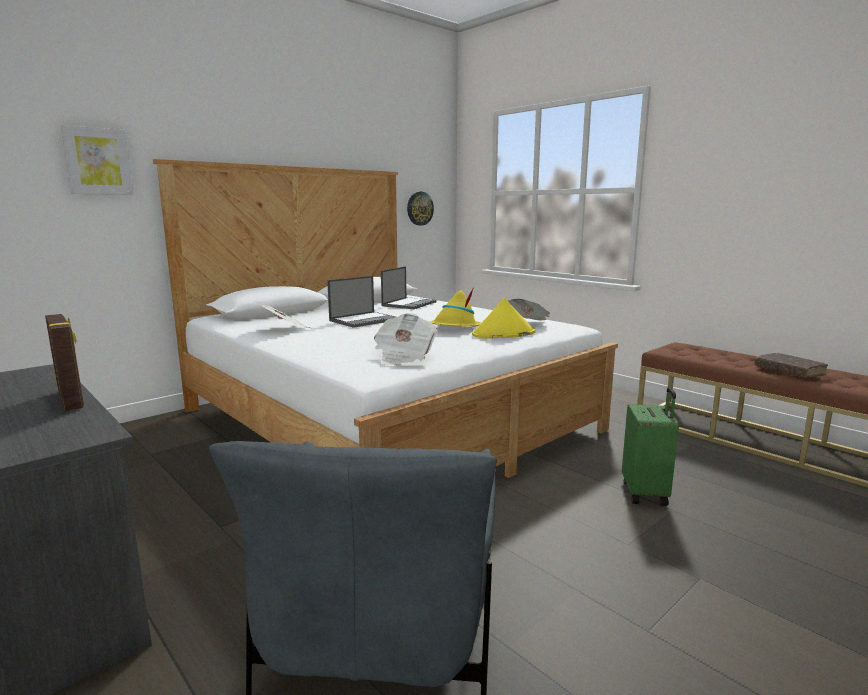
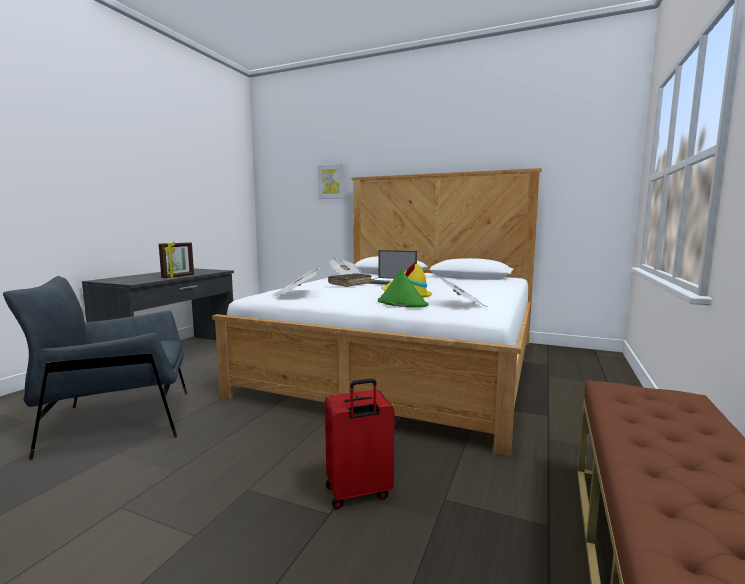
camera: 65 degrees right, 5 degrees down
(409, 304) = (473, 282): laptop -> none
(419, 208) = (577, 201): wall clock -> none
(503, 334) = (401, 303): yellow hat -> green hat
(646, 493) = (358, 493): green suitcase -> red suitcase
(789, 371) = (678, 485): brown book -> brown book (350, 284)

